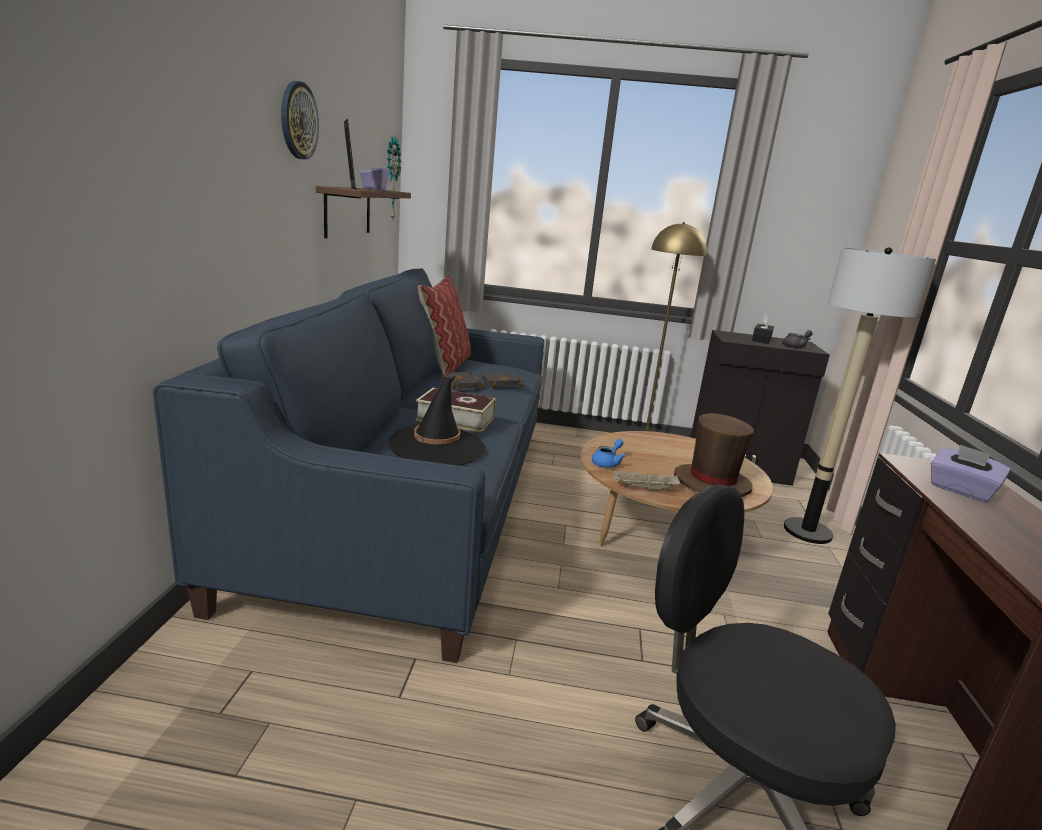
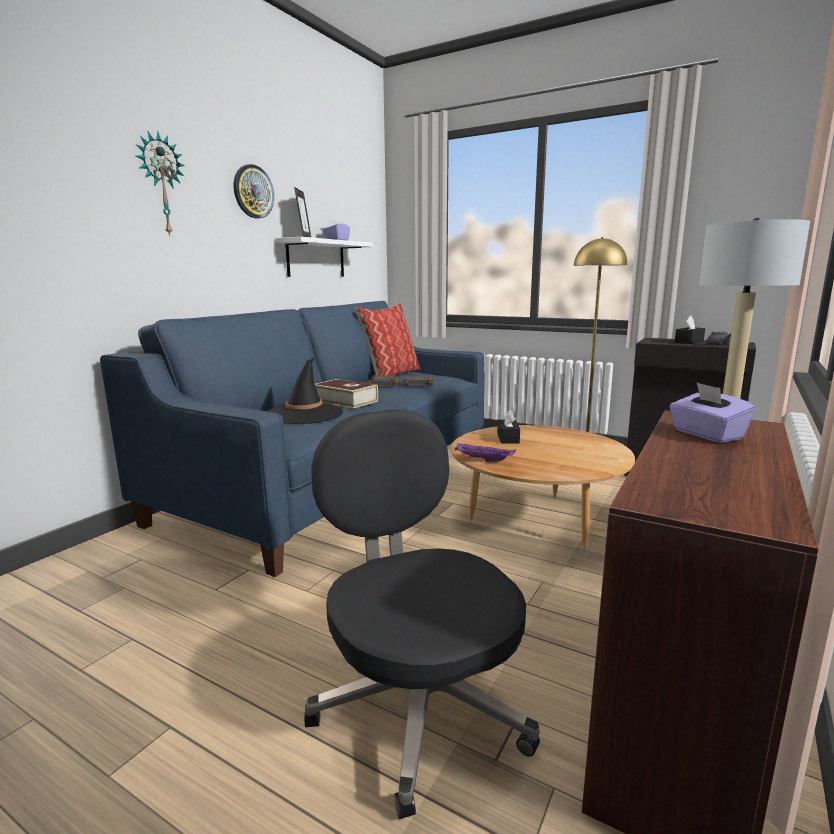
camera: 25 degrees right, 5 degrees down
(348, 211) = (316, 259): brown shelf -> white shelf
(390, 178) = (370, 236): wall clock -> wall clock (161, 185)
(607, 463) = (473, 443): blue teapot -> none
(633, 453) = (508, 438): none -> black tissue box
(643, 489) = (482, 460): beige tray -> purple tray
(711, 483) = (559, 461): brown hat -> none

